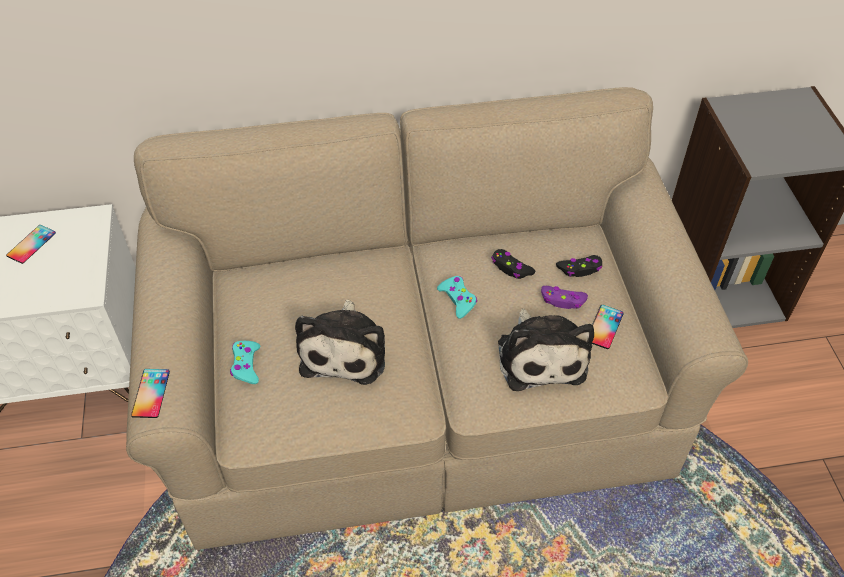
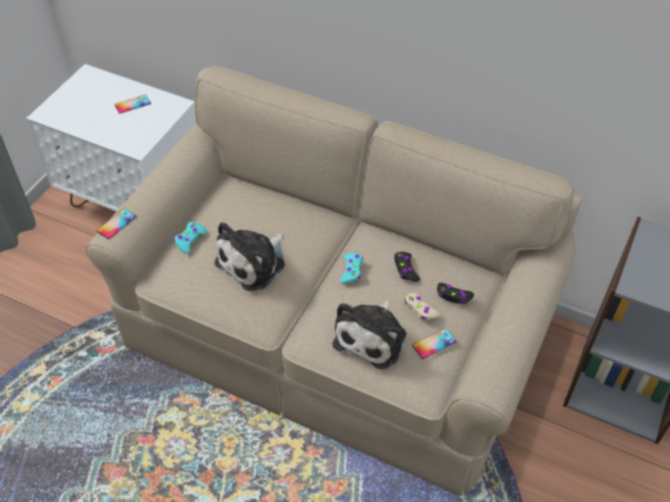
camera: 35 degrees right, 0 degrees up
(563, 300) = (420, 310): purple game controller -> beige game controller

